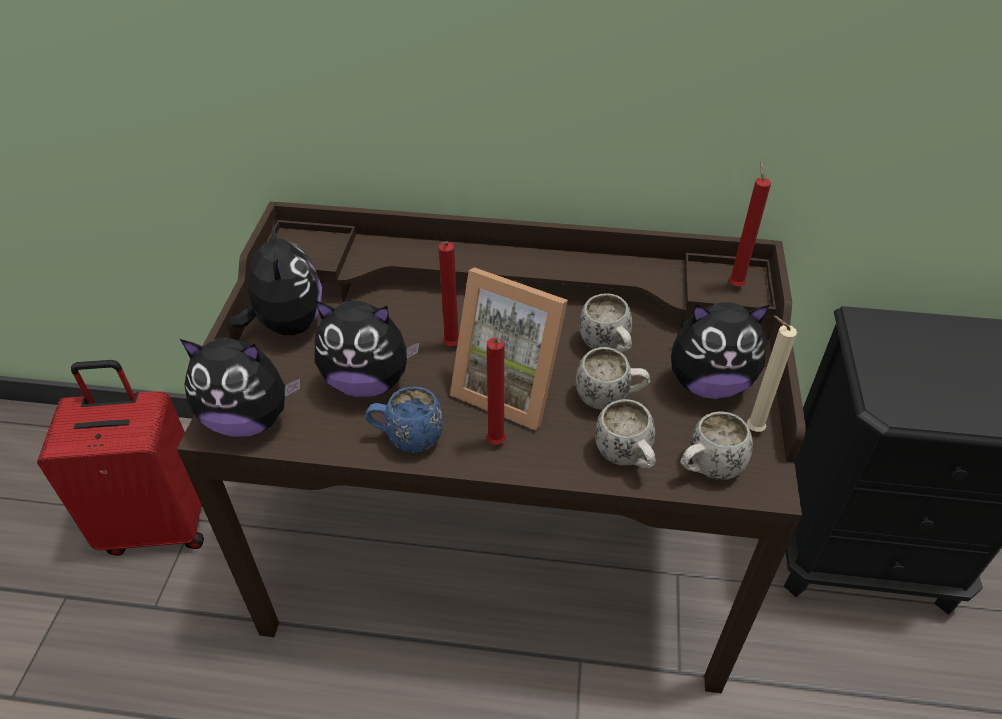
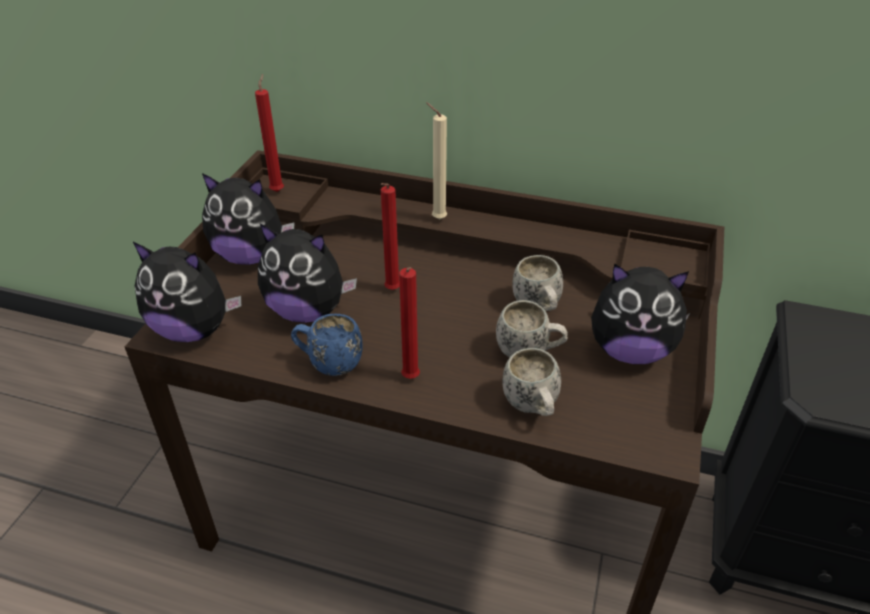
camera: 10 degrees right, 5 degrees down
(159, 523) = (137, 436): red suitcase -> none
(287, 324) = (251, 256): plush toy -> plush toy turned 105 degrees clockwise
(511, 387) = (437, 331): picture frame -> none
(708, 469) = (611, 428): white mug -> none
(735, 284) = (671, 262): red candle -> red candle (278, 190)
(751, 429) = (663, 397): beige candle -> beige candle (437, 218)

